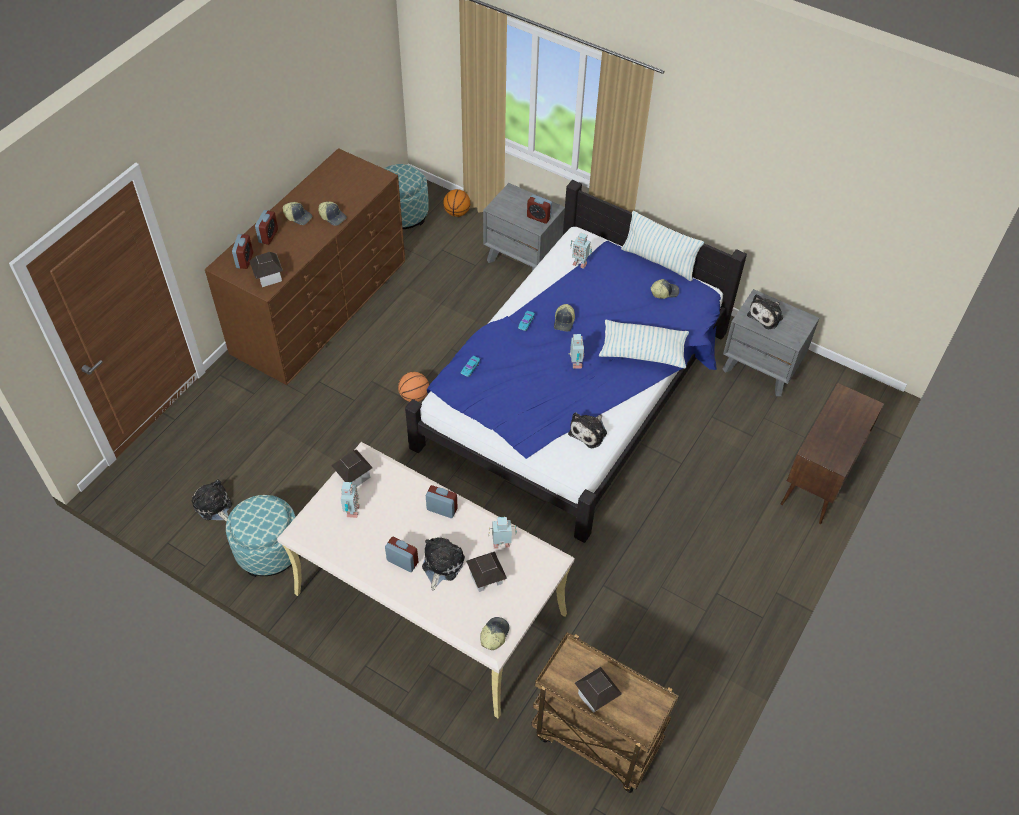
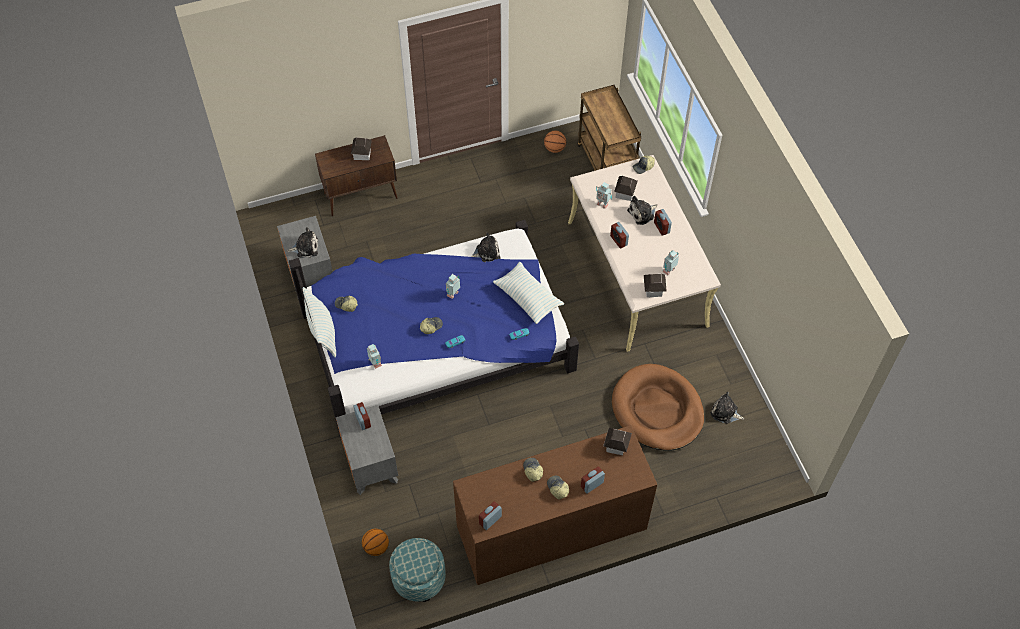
camera: 140 degrees left, 5 degrees up
(214, 507) = (725, 412): plush toy -> plush toy turned 120 degrees clockwise
(244, 260) = (623, 472): alarm clock -> alarm clock (490, 520)
(268, 550) = (708, 362): ottoman -> none
(292, 463) = (657, 410): none -> brown dog bed
(414, 396) = (543, 405): basketball -> basketball (554, 148)
(596, 696) = (616, 119): toy house -> toy house (362, 154)
(643, 352) = (404, 276): pillow -> pillow (528, 298)

